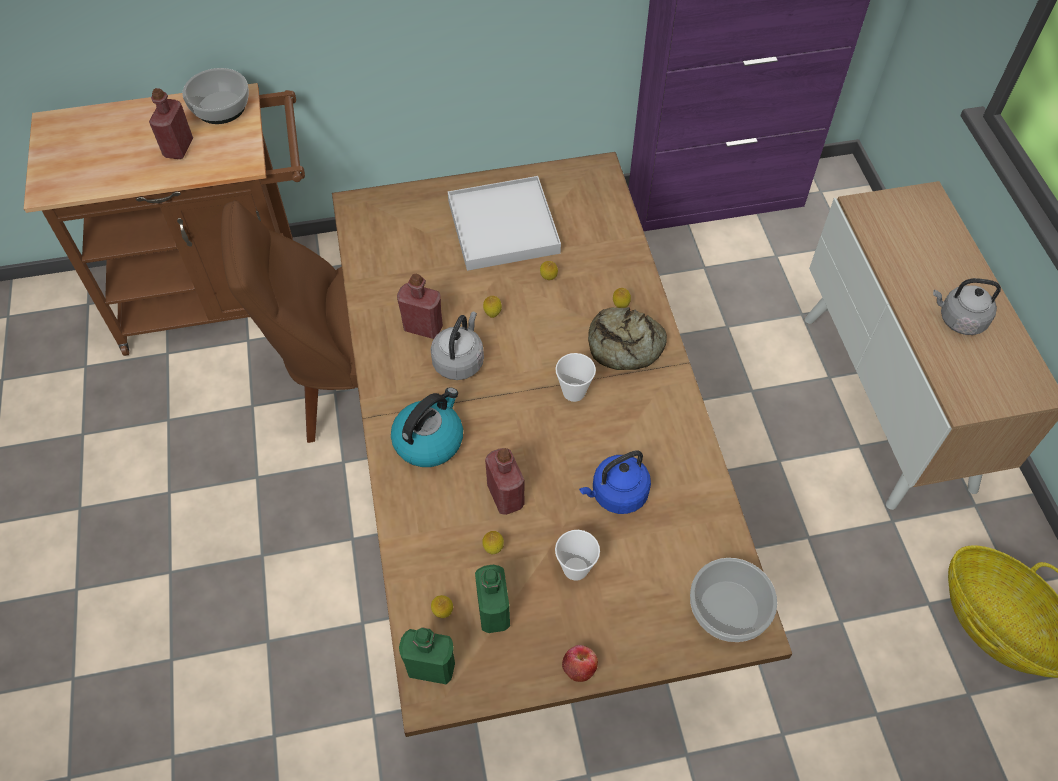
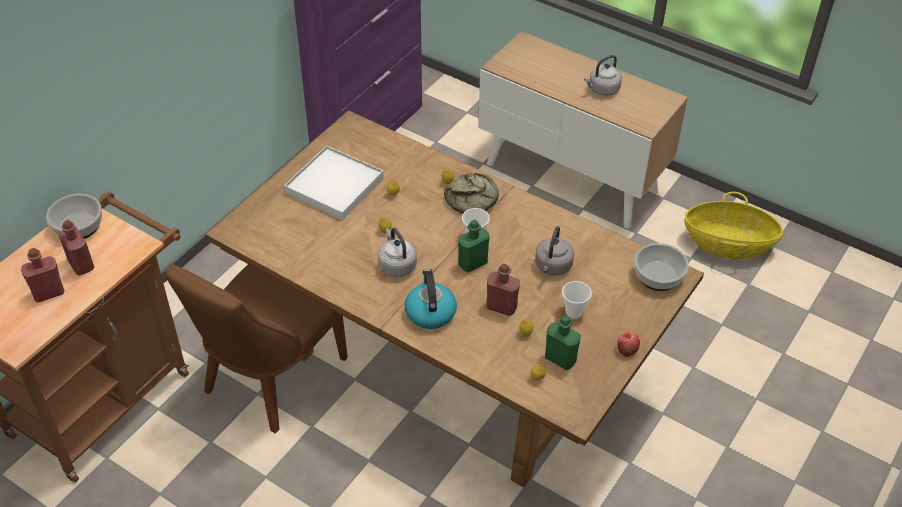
camera: 45 degrees left, 10 degrees down
(423, 327) = (355, 263): red bottle -> red bottle (49, 293)
(431, 668) = (562, 405): green bottle -> green bottle (473, 263)
(616, 494) = (552, 267): blue kettle -> grey kettle

